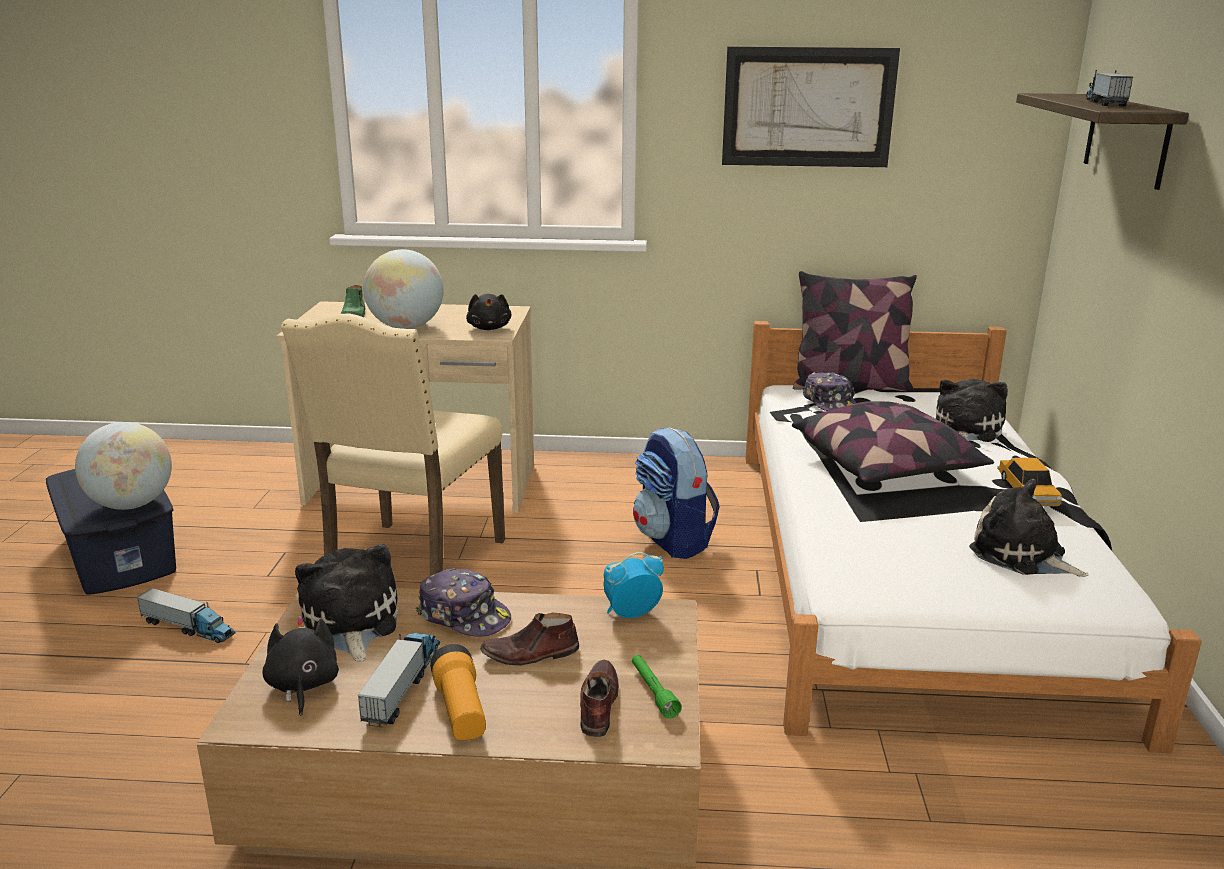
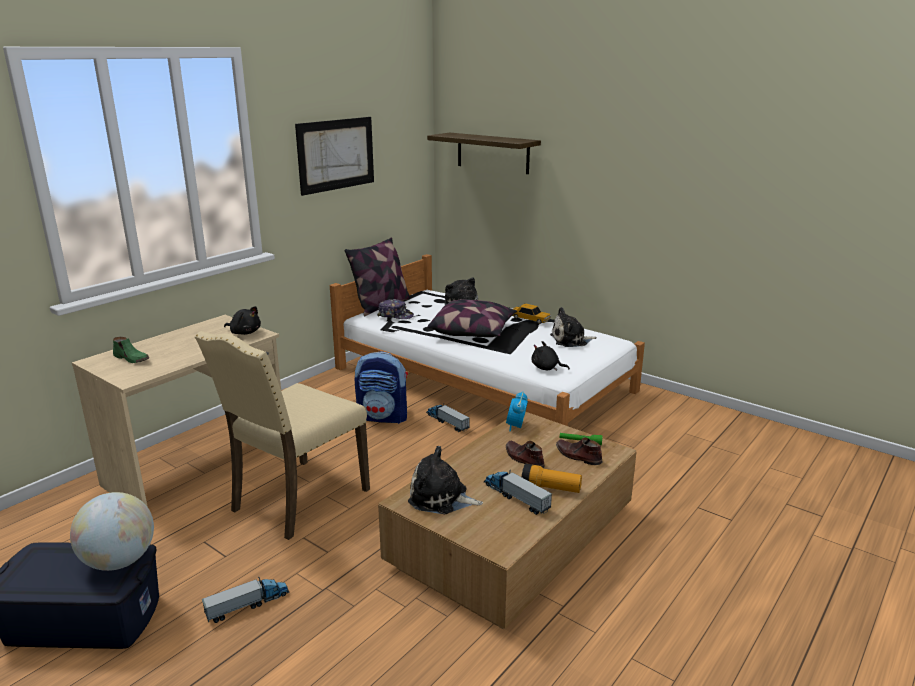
camera: 55 degrees left, 0 degrees up
(302, 686) = (487, 526): black plush toy -> black plush toy (546, 368)
(406, 327) = (194, 351): globe -> none
(412, 568) = (297, 500): beige chair -> beige chair turned 75 degrees clockwise
(464, 616) = (471, 465): cap -> none
(530, 654) = (523, 459): brown shoe -> brown shoe turned 120 degrees clockwise
(1104, 103) = (491, 138): toy truck -> toy truck (447, 422)

